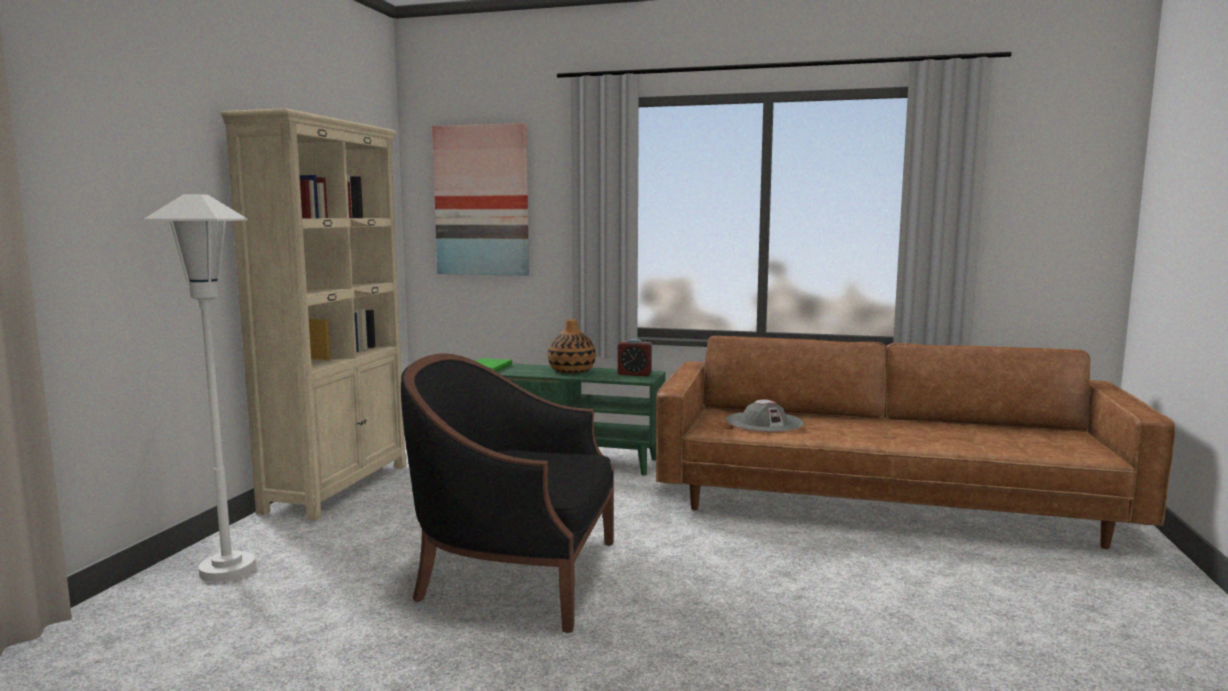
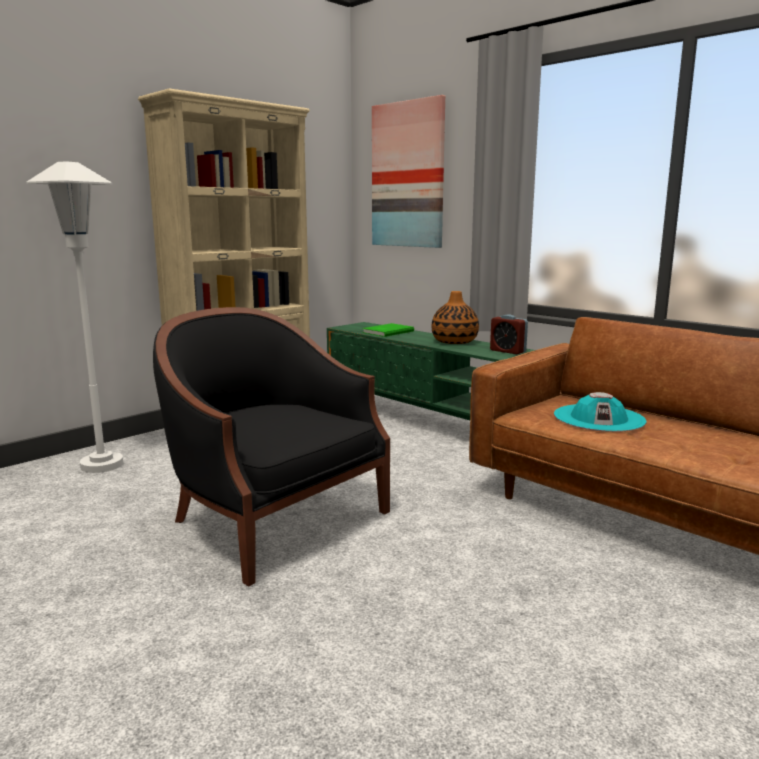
camera: 30 degrees right, 5 degrees up
(764, 422) = (599, 418): grey hat -> turquoise hat

